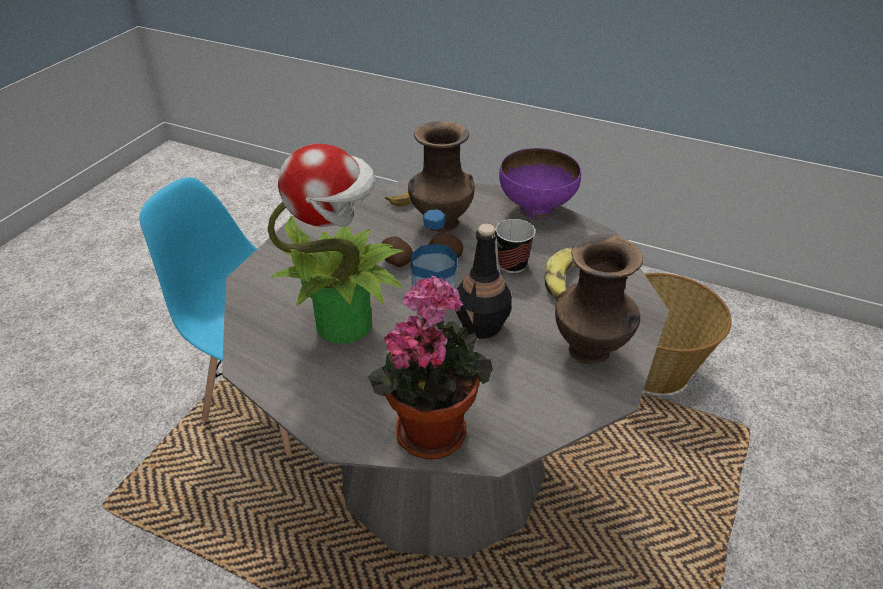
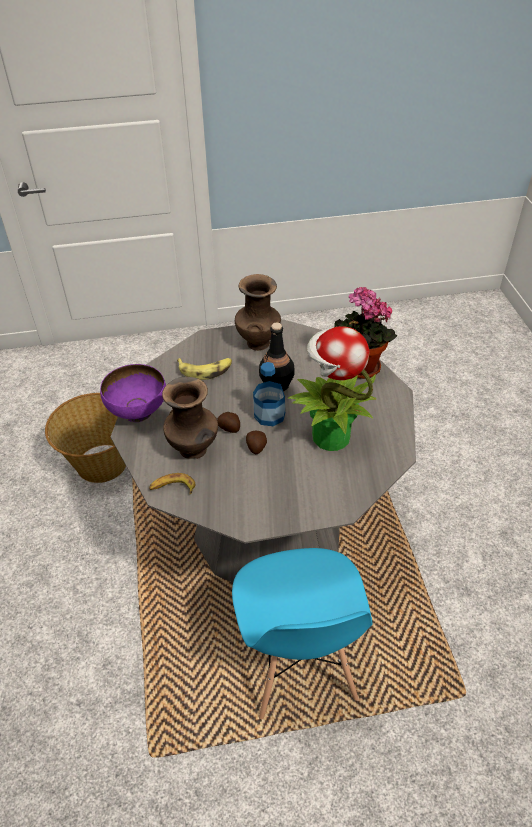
camera: 125 degrees left, 5 degrees up
(512, 265) = (211, 397): cup -> none

